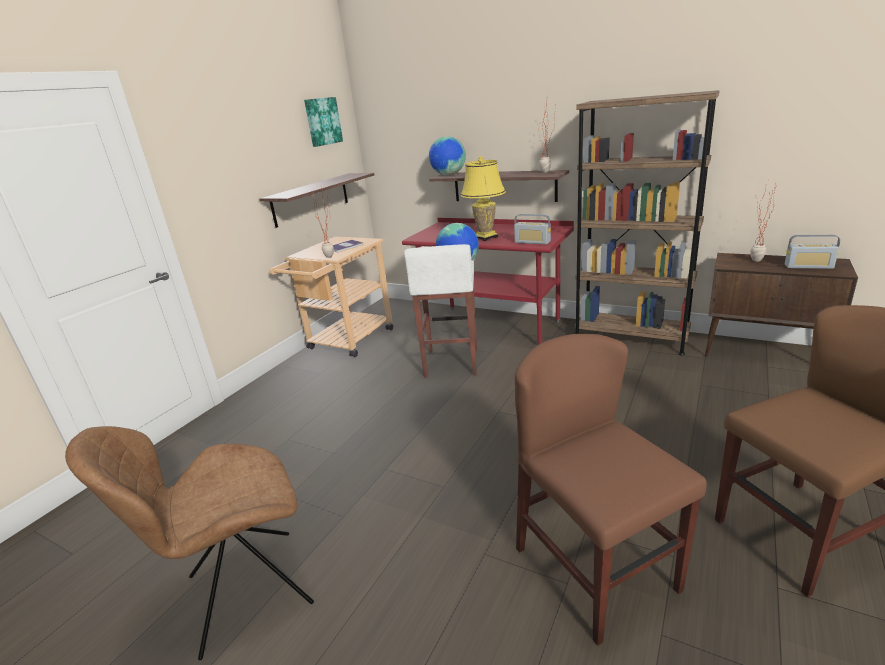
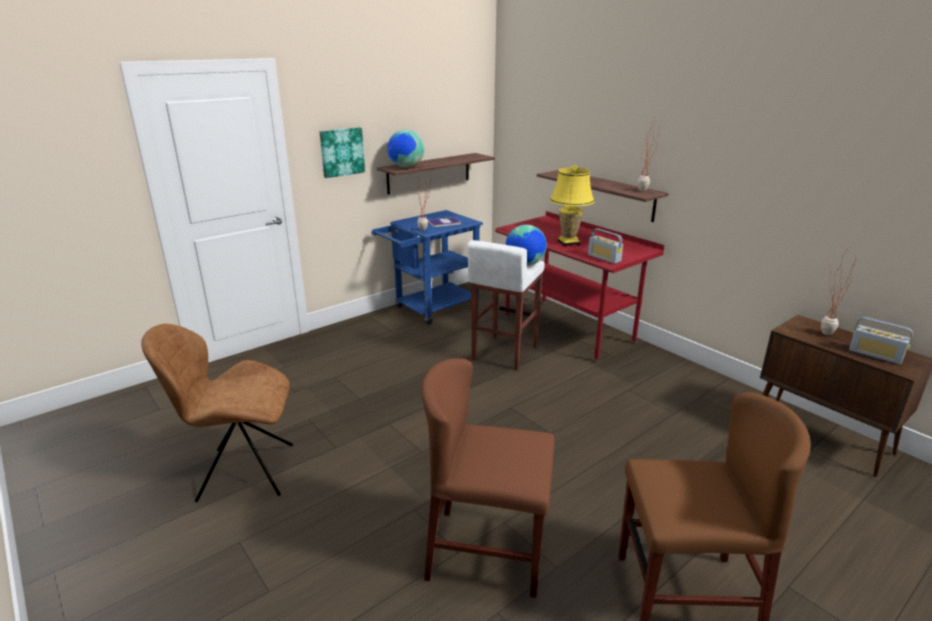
camera: 20 degrees right, 0 degrees up
(322, 121) = (456, 103): picture -> picture (341, 152)
(346, 342) = (431, 309): beige cart -> blue cart
(448, 175) = (557, 173): globe -> globe (406, 167)
(595, 569) = (487, 551): brown chair -> brown chair turned 75 degrees counterclockwise
(630, 338) = (692, 379): brown bookcase -> none

